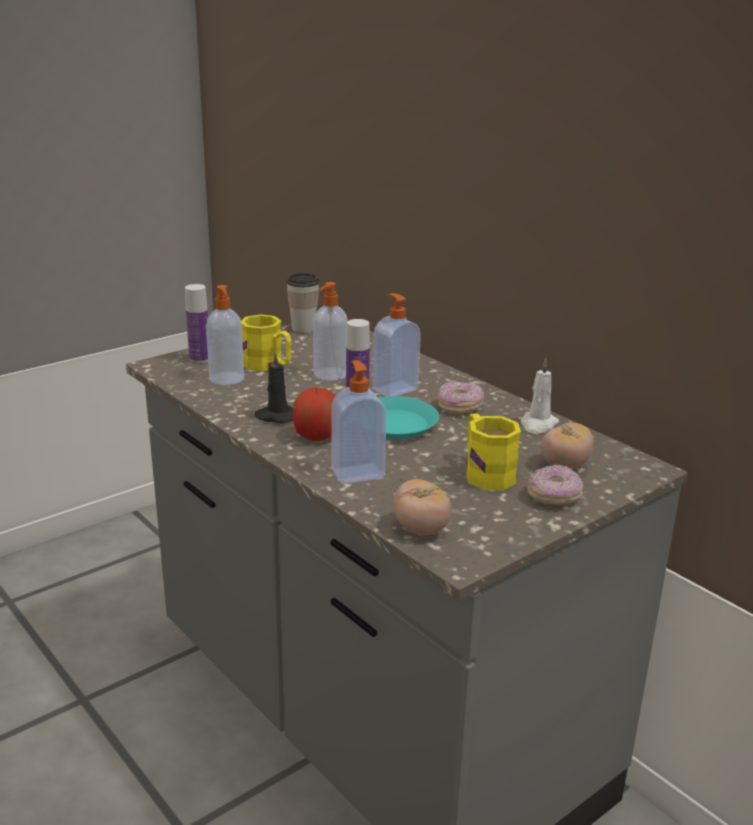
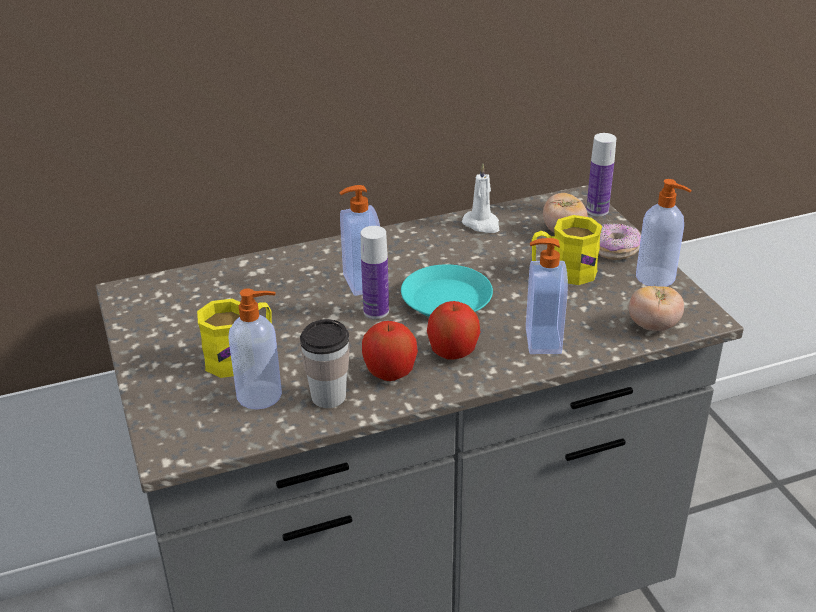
camera: 70 degrees left, 10 degrees up
(200, 359) = (178, 410): bottle -> bottle (597, 210)
(275, 416) = (389, 372): black candle -> apple
(303, 329) = (137, 312): cup -> cup (328, 397)
(330, 375) = (296, 317): soap dispenser -> soap dispenser (656, 278)
(459, 407) = (425, 255): donut -> none

